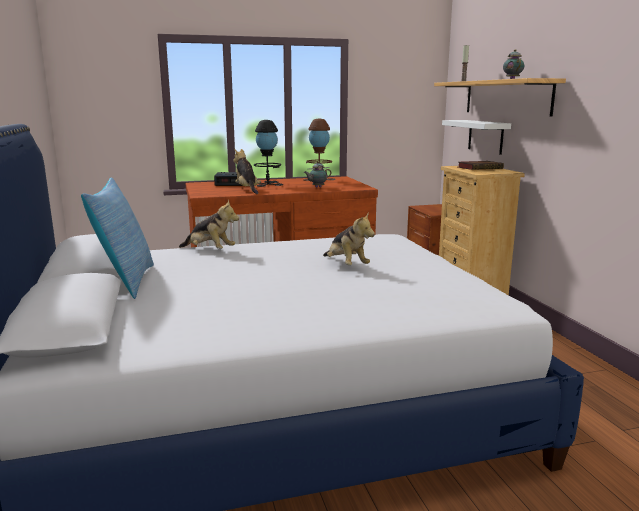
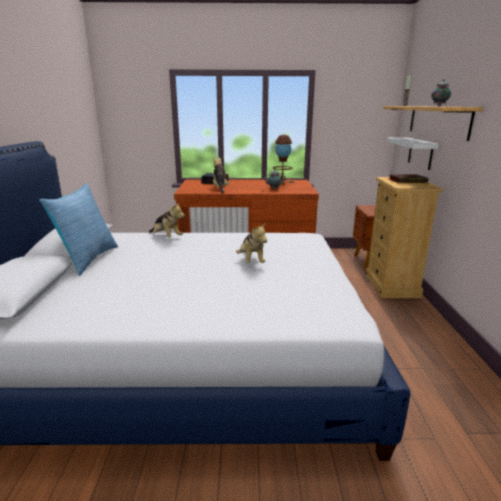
camera: 15 degrees right, 5 degrees up
(267, 184) = (240, 184): black table lamp -> none

